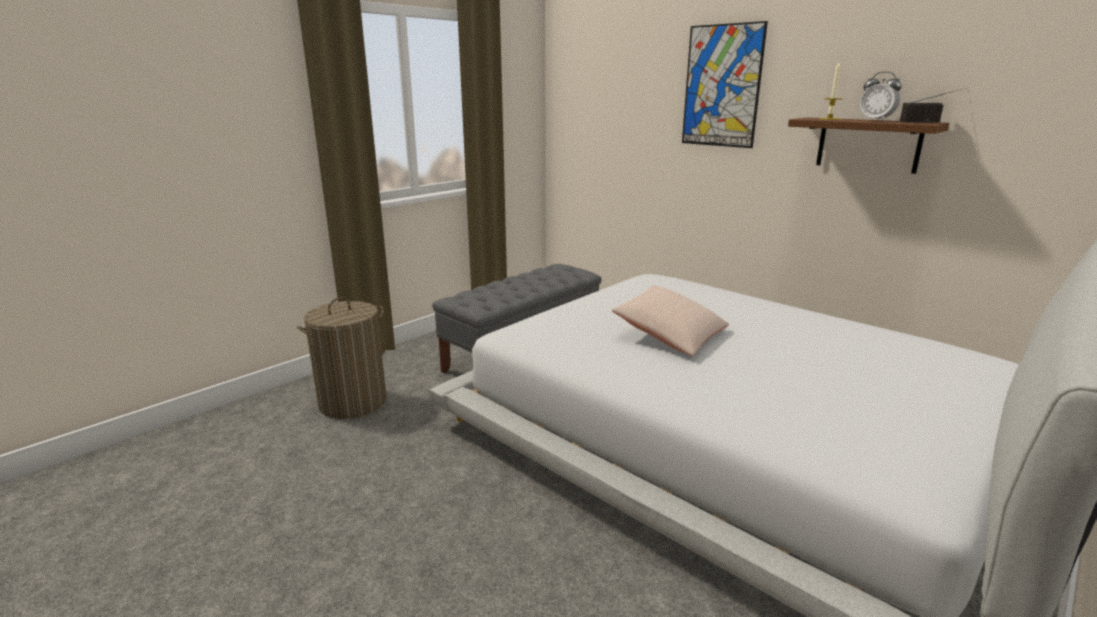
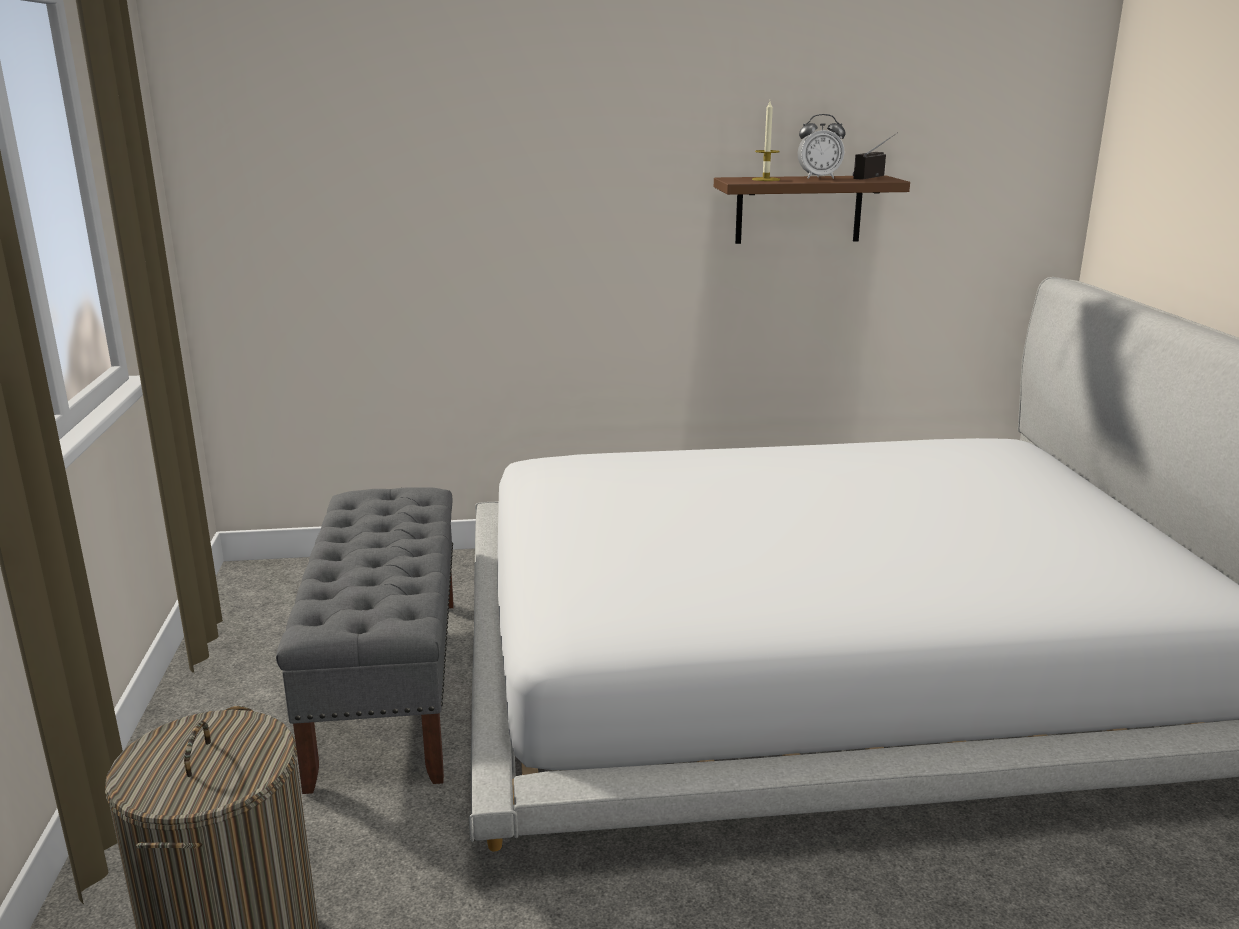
camera: 50 degrees left, 0 degrees up
(670, 335) = (763, 537): beige pillow -> none
(722, 86) = (574, 135): picture -> none

